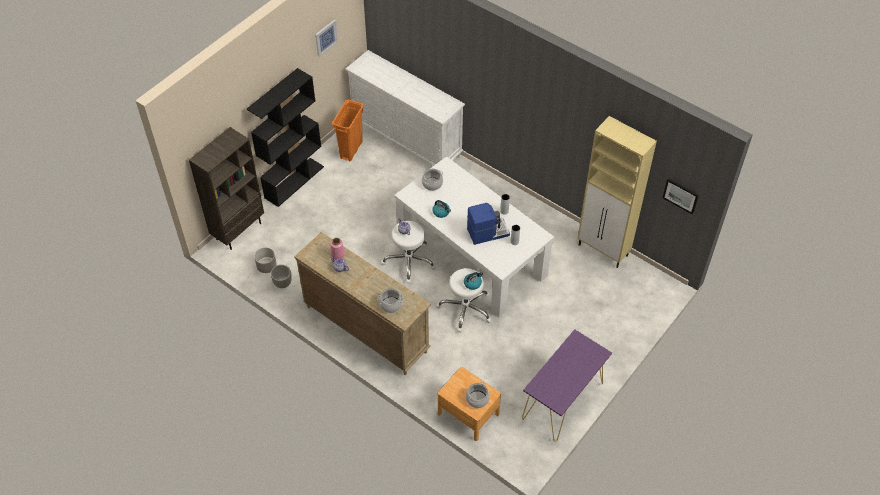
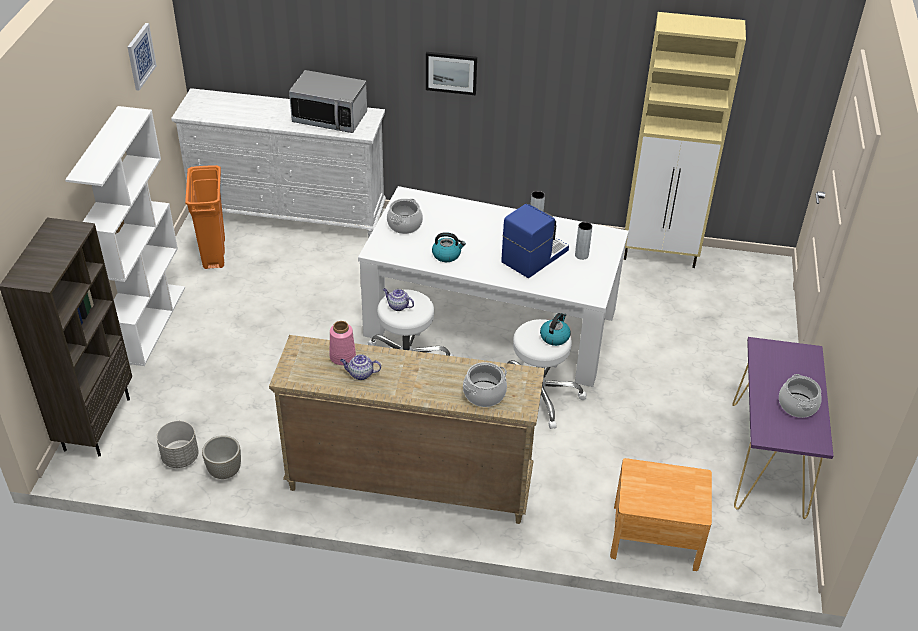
camera: 30 degrees left, 10 degrees down
(294, 181) = (149, 323): black bookcase -> white bookcase
(430, 99) = (330, 118): none -> microwave
(477, 399) = (684, 494): cooking pot -> cooking pot (797, 405)
(681, 195) = (784, 103): picture -> picture (451, 72)

